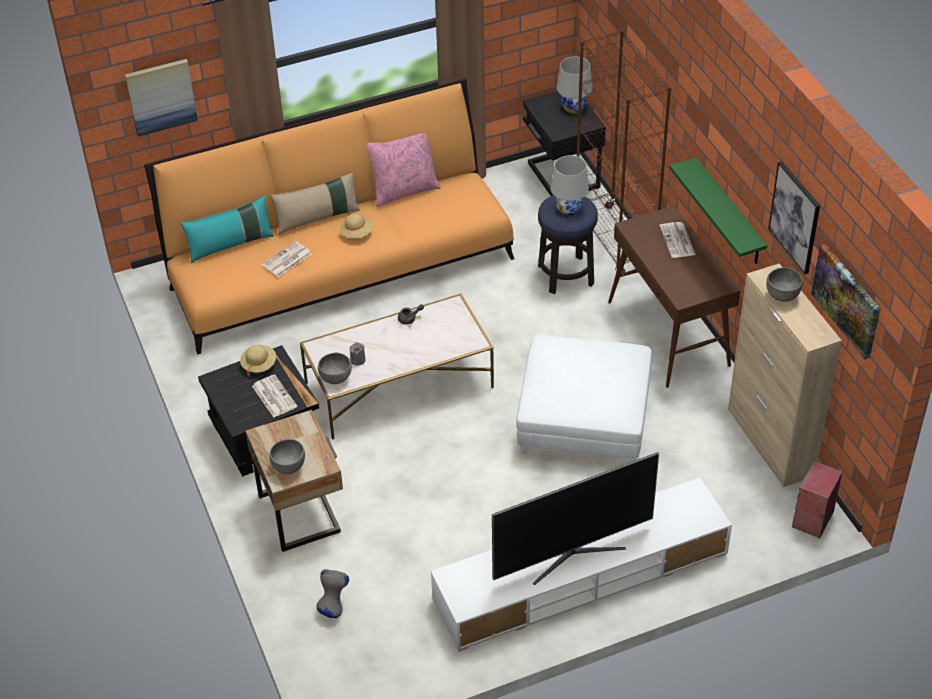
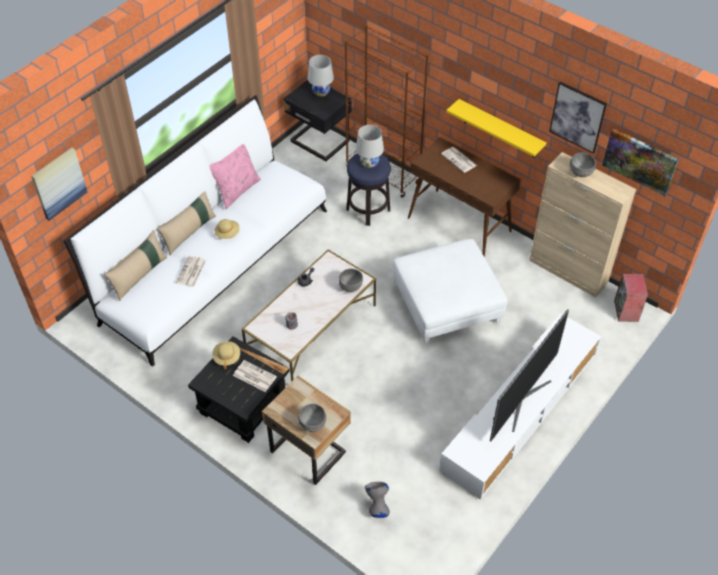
camera: 30 degrees left, 5 degrees up
(230, 245) = (139, 276): turquoise pillow -> beige pillow
(336, 378) = (286, 344): grey bowl -> grey bowl (351, 287)
(340, 268) = (212, 262): orange sofa -> white sofa
(729, 213) = (500, 129): green shelf -> yellow shelf

